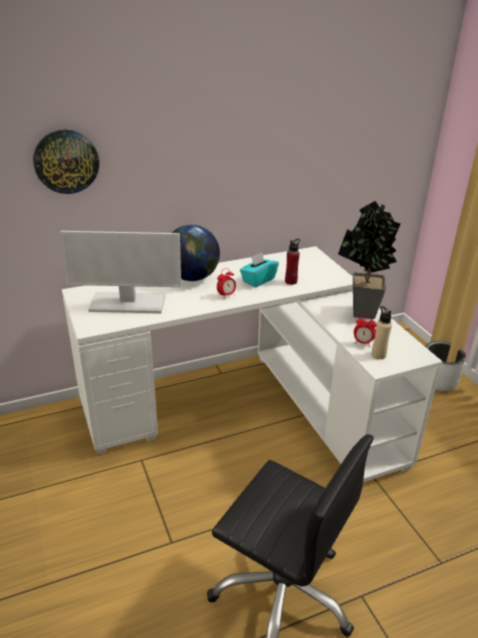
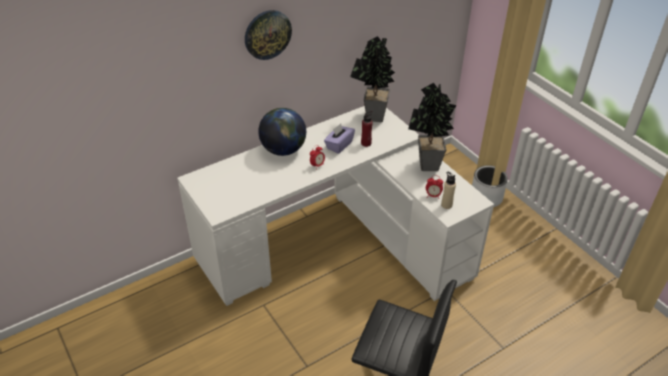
camera: 10 degrees left, 10 degrees up
(66, 161) = (176, 78): wall clock -> wall clock (267, 34)
(127, 303) = (238, 185): monitor -> none
(258, 280) = (339, 145): turquoise tissue box -> purple tissue box
(305, 260) = (373, 118): none -> potted plant

